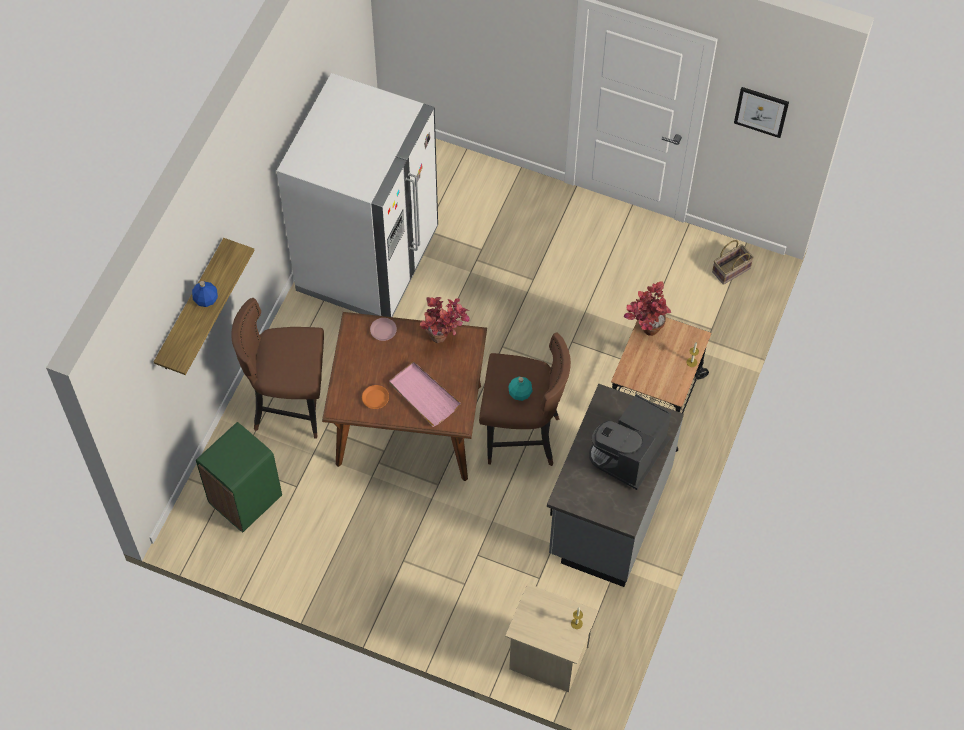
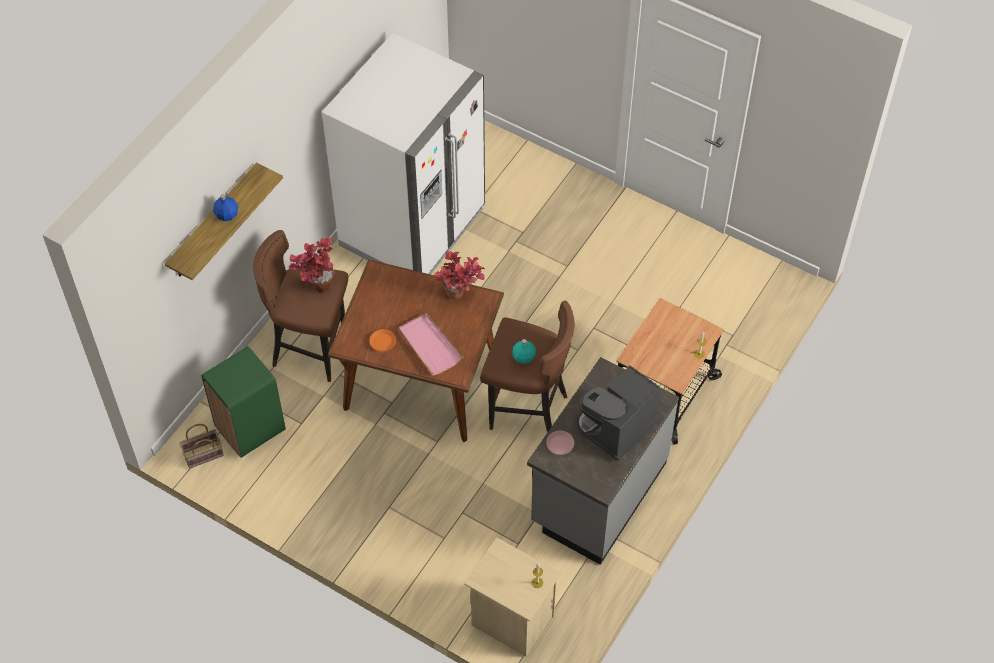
camera: 10 degrees right, 5 degrees down
(383, 330) = (403, 281): pink plate -> pink plate (560, 444)
(644, 330) = (658, 317): potted plant -> potted plant (316, 286)
(731, 271) = (761, 284): basket -> basket (202, 455)
(761, 111) = (799, 117): picture -> none

